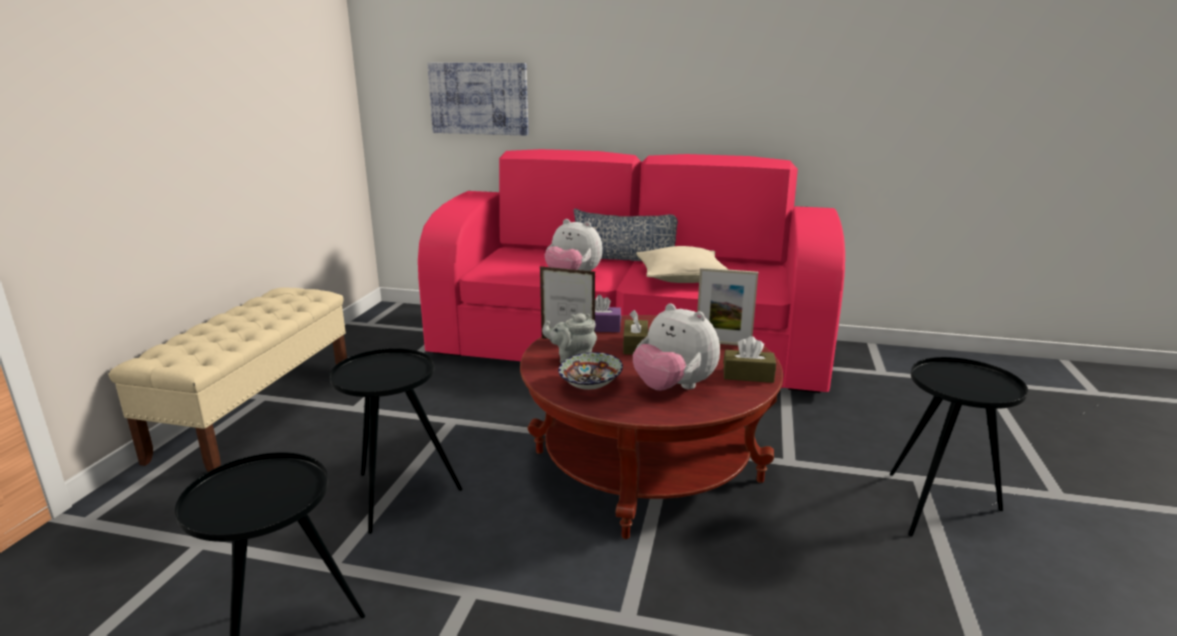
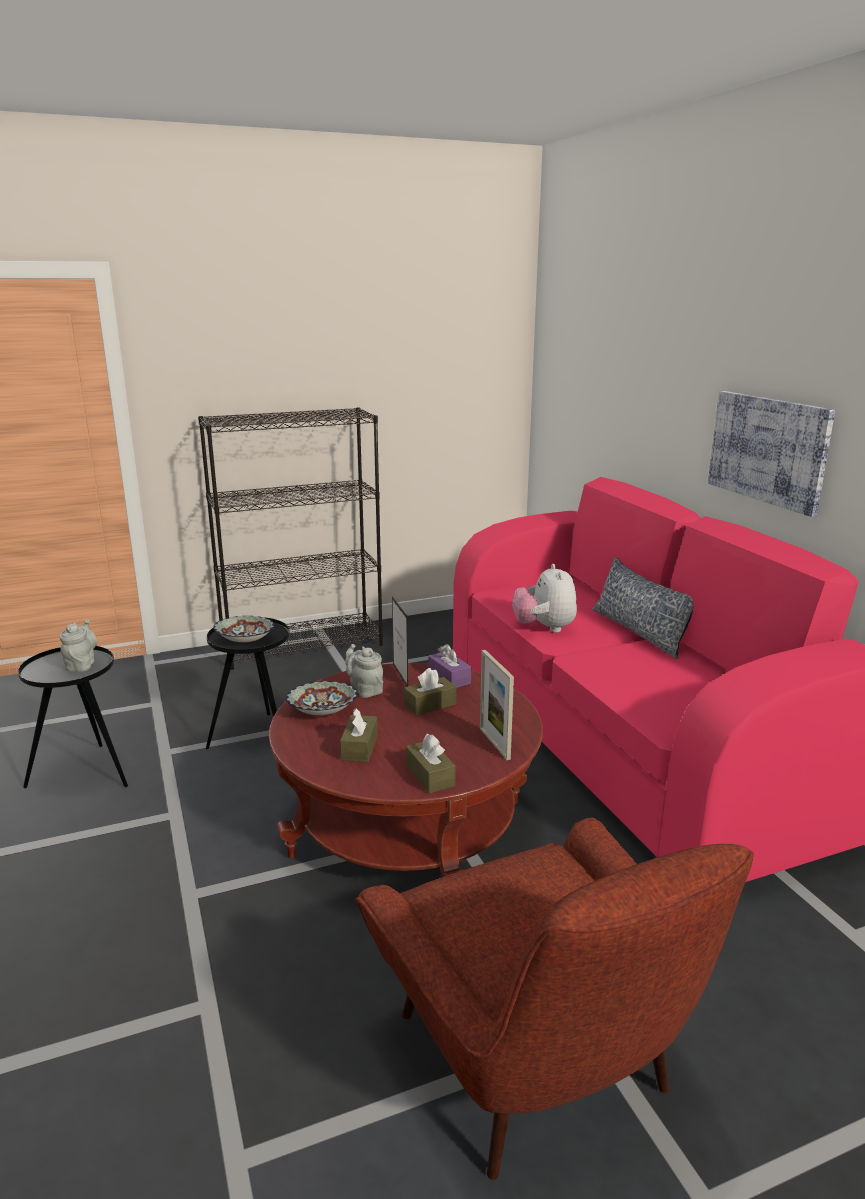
camera: 55 degrees right, 0 degrees up
(257, 412) = (303, 645): beige bench -> black bookcase
(270, 483) = (81, 664): none -> grey teapot
(393, 376) = (245, 641): none -> bowl
(479, 98) = (599, 416): picture -> picture (768, 450)
(673, 388) = (359, 747): plush toy -> brown tissue box
(681, 278) = (636, 672): beige pillow -> none
(939, 507) = (539, 1065): black side table -> red armchair

